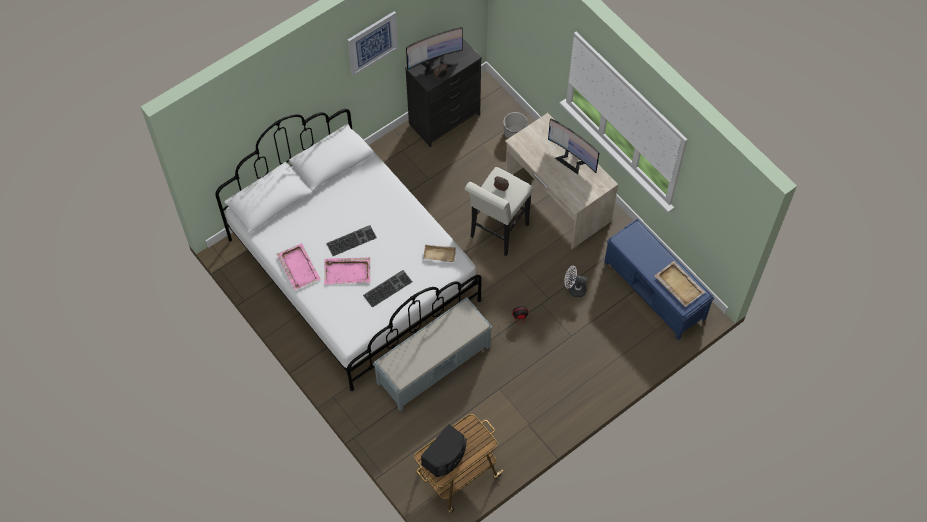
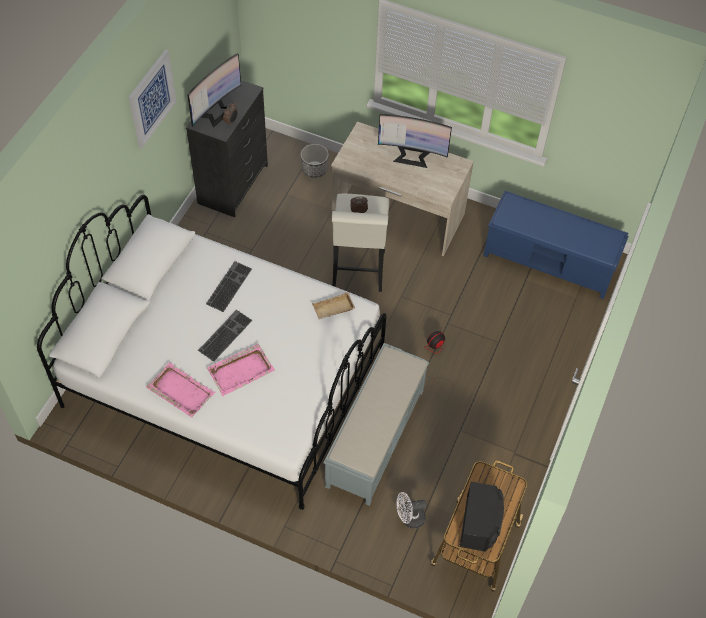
camera: 30 degrees left, 5 degrees down
(387, 287) = (297, 368): keyboard -> keyboard (228, 285)
(574, 289) = (471, 294): white fan -> white fan (409, 518)
(679, 284) = (588, 236): beige tray -> none

